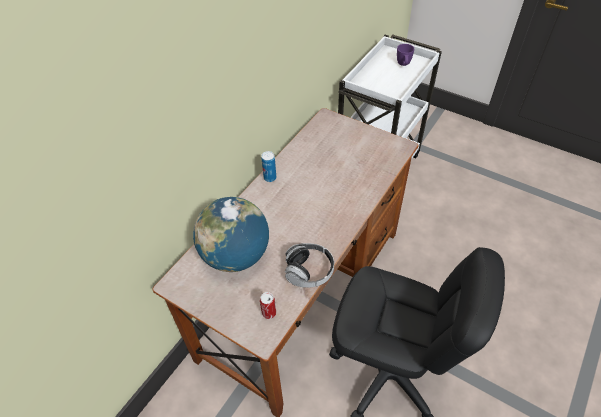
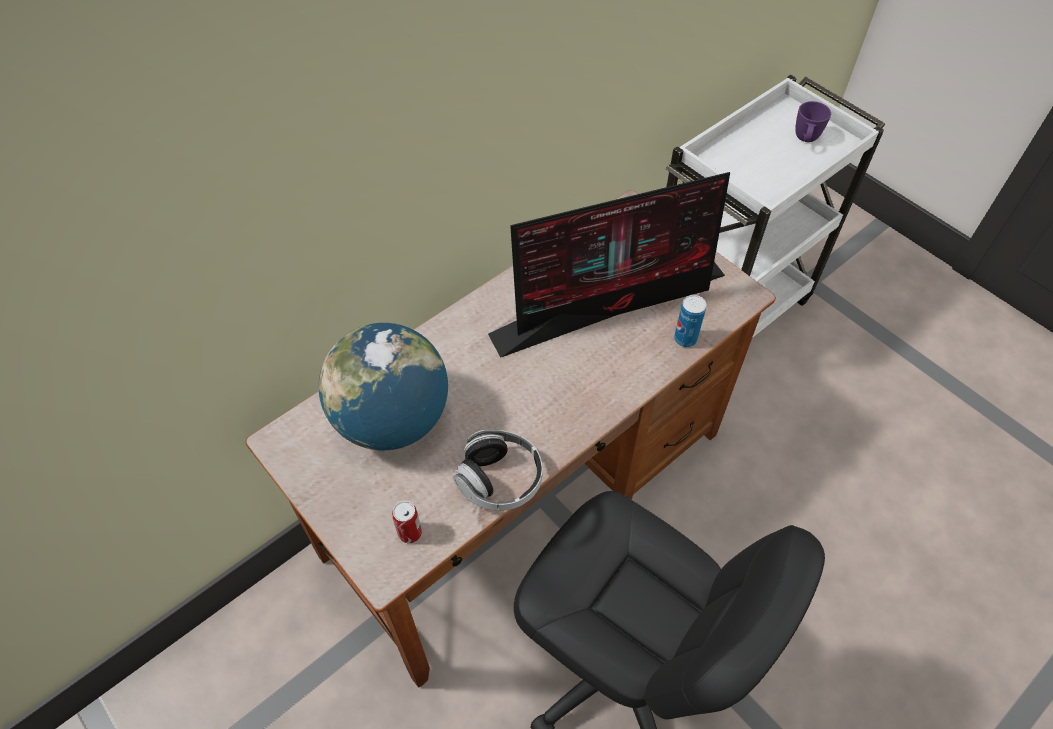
camera: 15 degrees right, 5 degrees up
(270, 178) = (495, 297): can -> can (685, 339)
(335, 166) = (613, 303): none -> monitor

